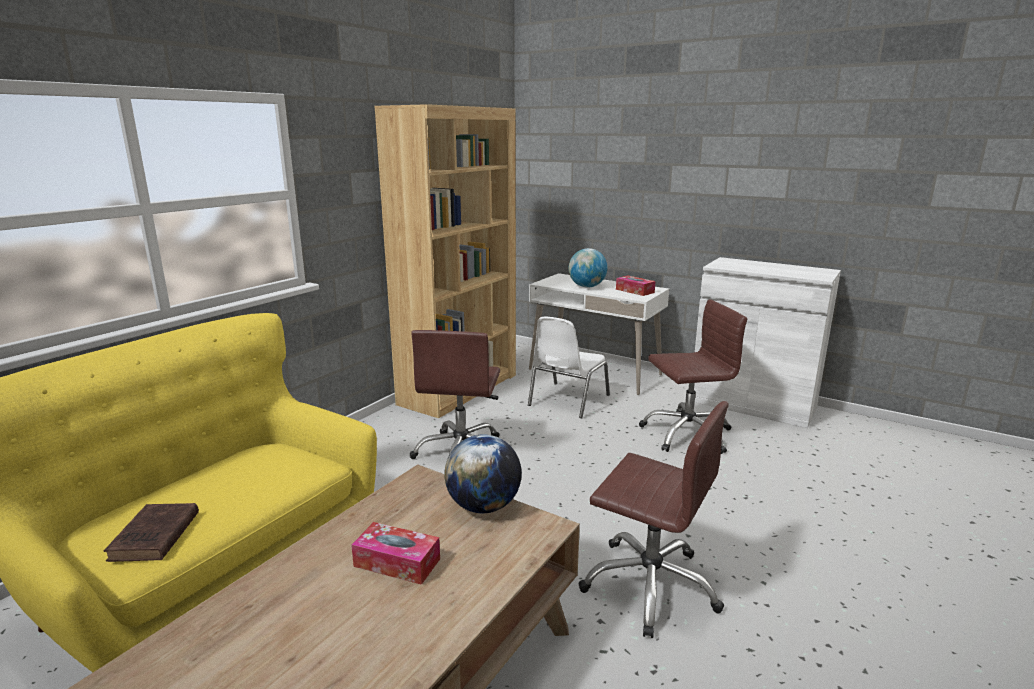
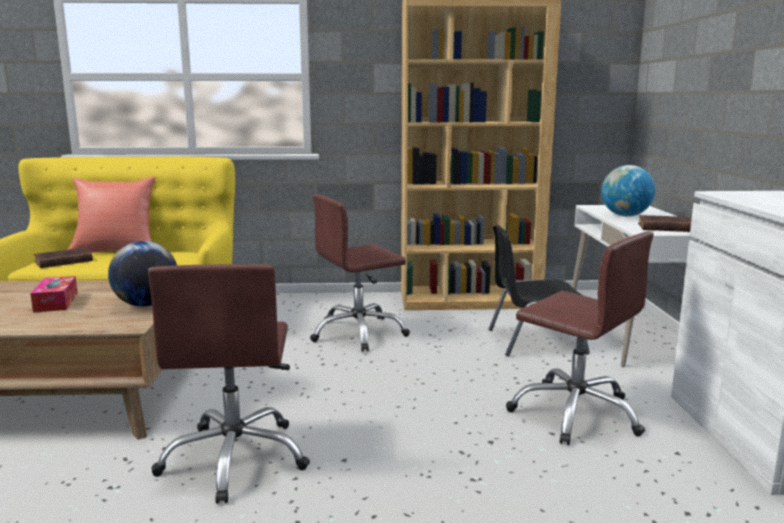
camera: 55 degrees right, 5 degrees down
(158, 490) = (116, 250): none -> red pillow
(567, 400) = (534, 341): white chair -> black chair
(635, 291) = (666, 228): tissue box -> brown book

